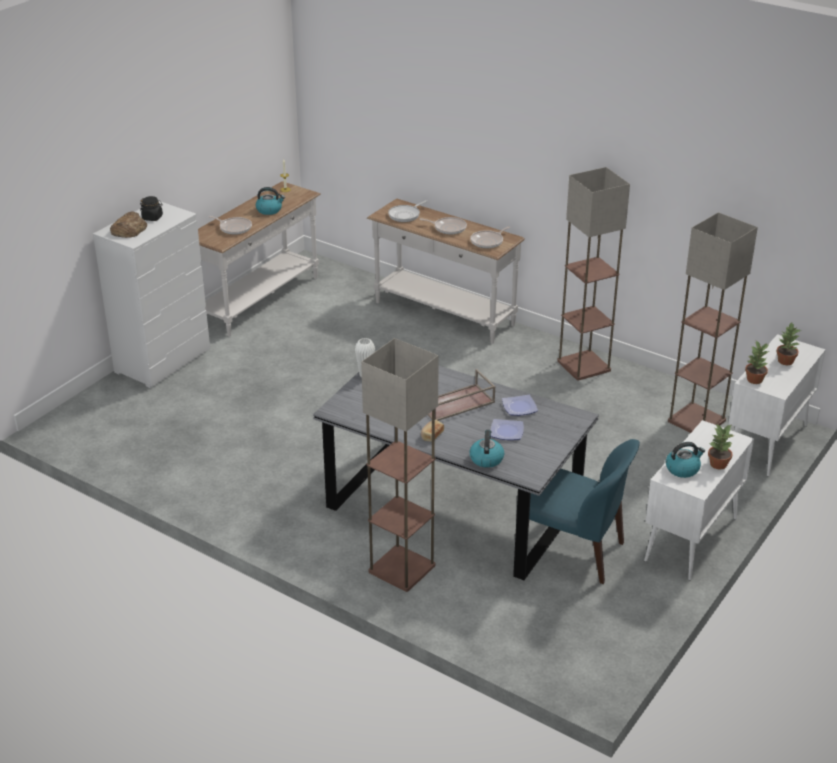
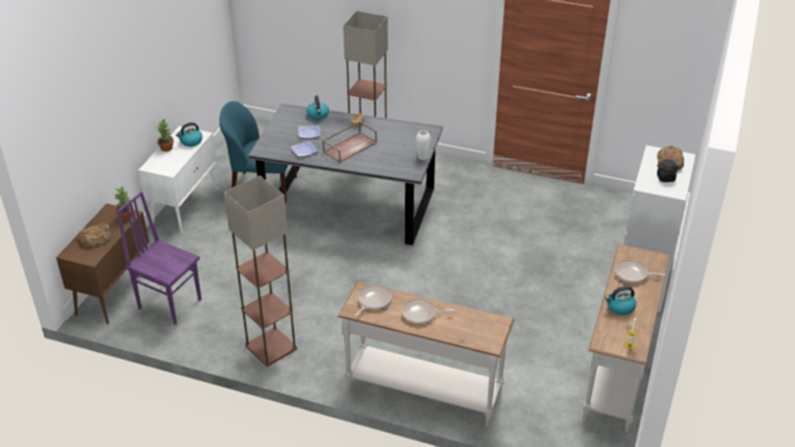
camera: 165 degrees right, 5 degrees up
(405, 215) = (474, 326): frying pan -> none
(697, 421) = (170, 303): floor lamp -> purple chair
(766, 443) = (115, 292): white cabinet -> brown cabinet
(785, 361) = (95, 238): potted plant -> bread

